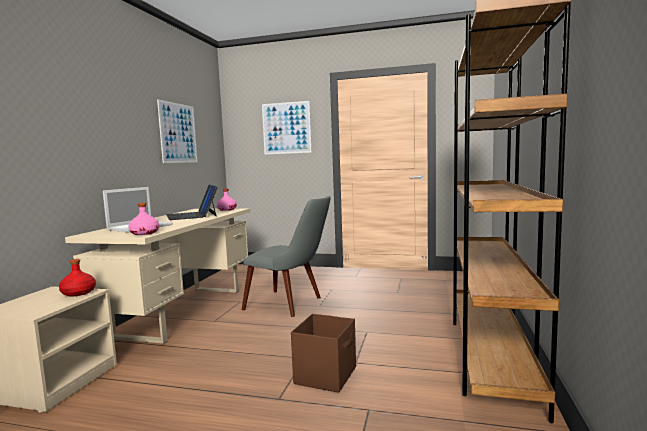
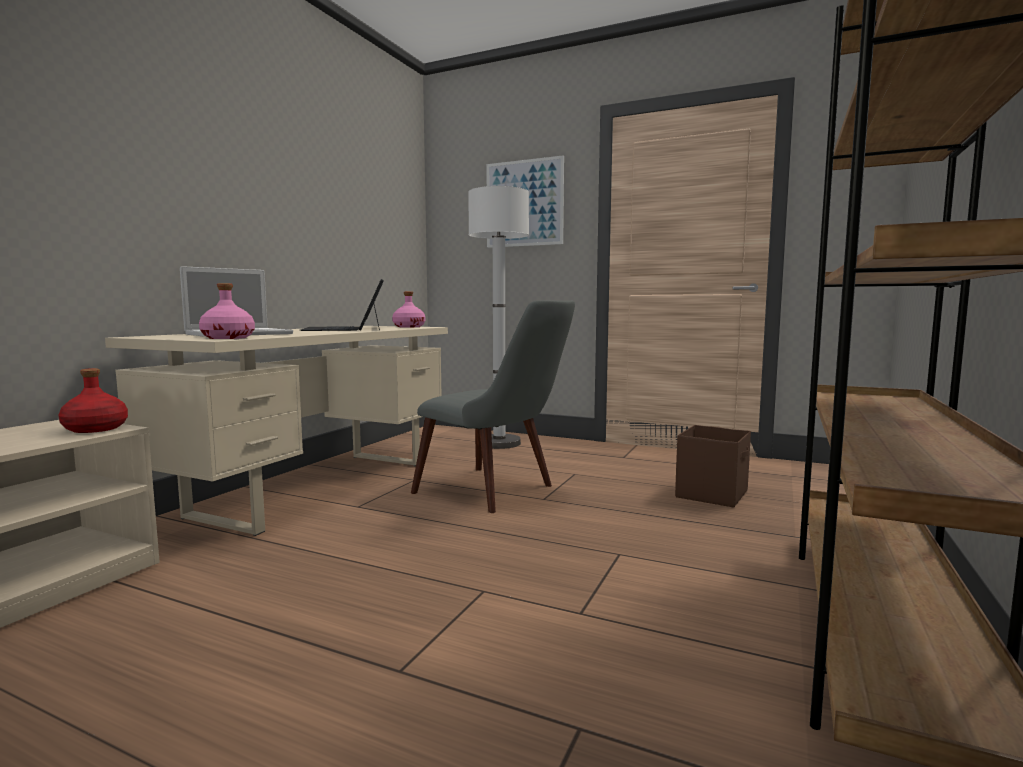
camera: 10 degrees right, 0 degrees up
(178, 133) = (341, 199): picture -> none
(281, 273) = (499, 443): none -> white floor lamp
(326, 375) = (513, 632): brown storage box -> brown storage box (712, 494)

